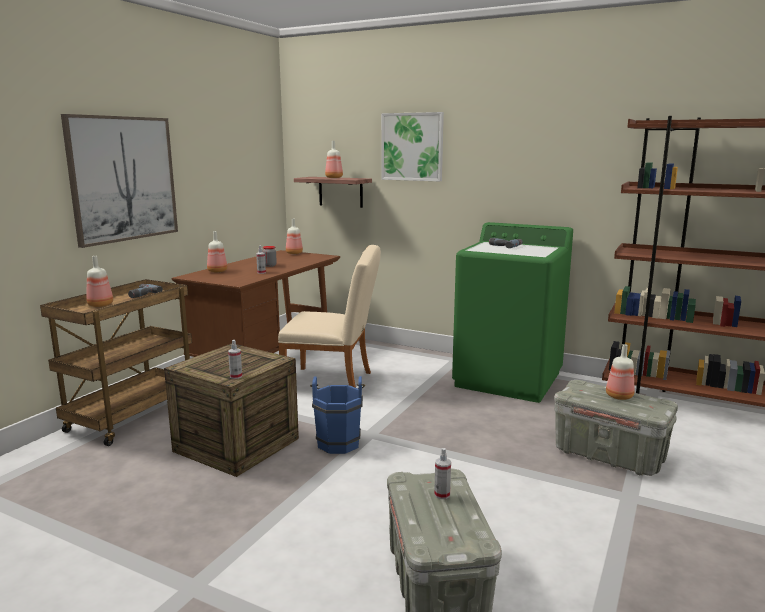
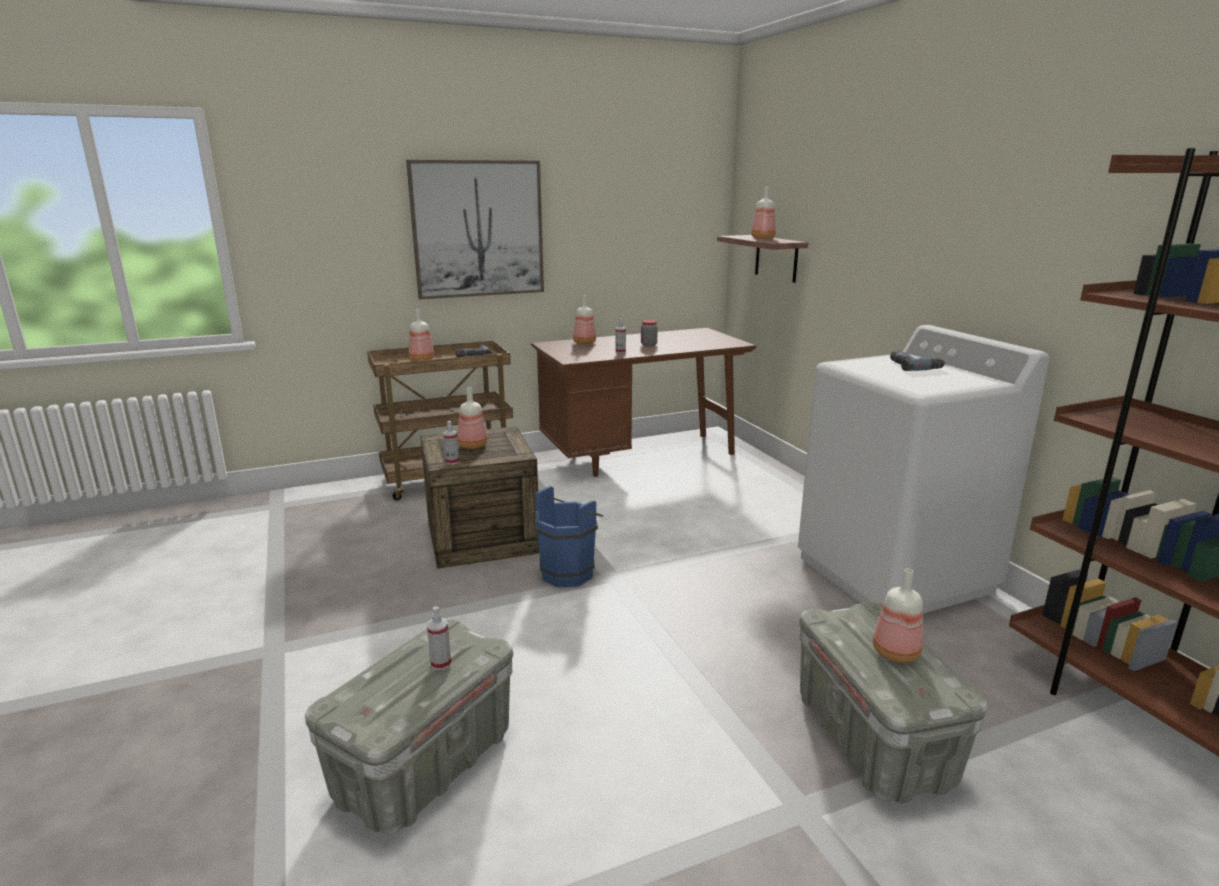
camera: 40 degrees right, 5 degrees up
(293, 253) = (710, 334): bottle -> bottle (471, 446)
(334, 383) = (665, 505): beige chair -> none
(412, 147) = (855, 198): picture -> none
(508, 379) = (894, 574): green washing machine -> white washing machine

